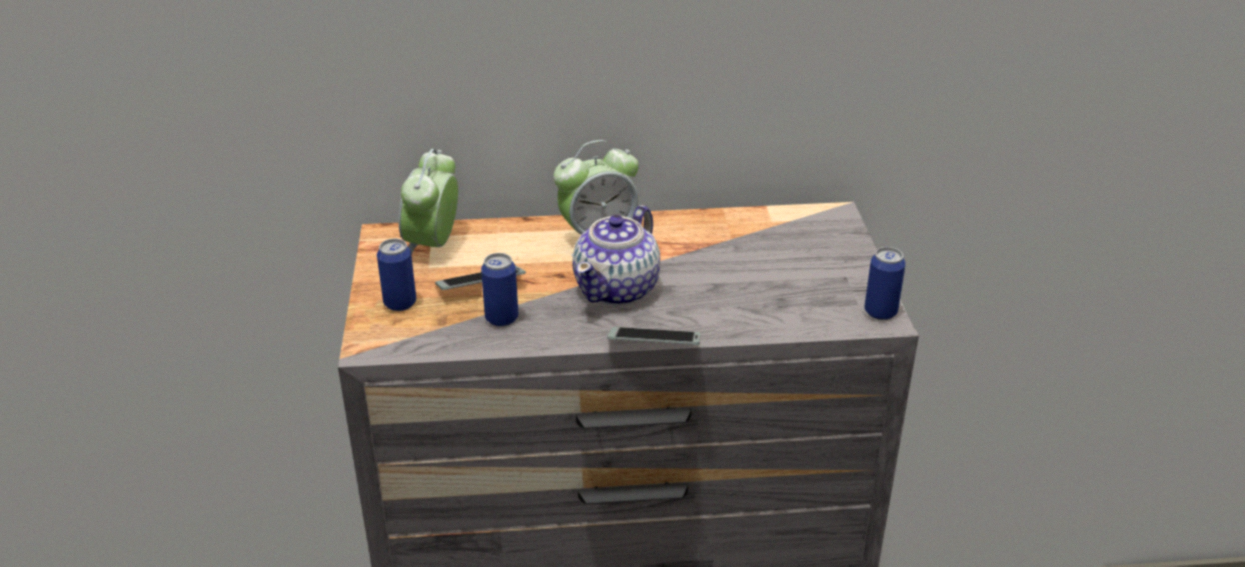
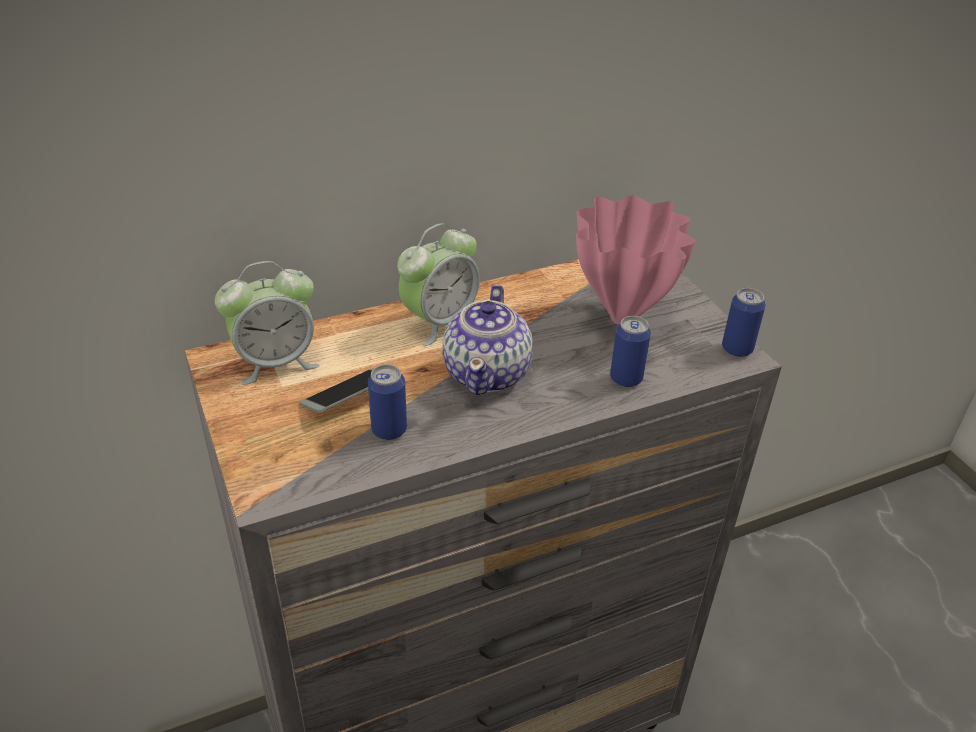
camera: 20 degrees left, 5 degrees up
(400, 303) = (272, 435): can -> can (626, 378)
(433, 247) = (275, 362): alarm clock -> alarm clock turned 105 degrees counterclockwise
(654, 344) = (555, 427): phone -> none
(779, 263) = (622, 316): none -> pink vase

